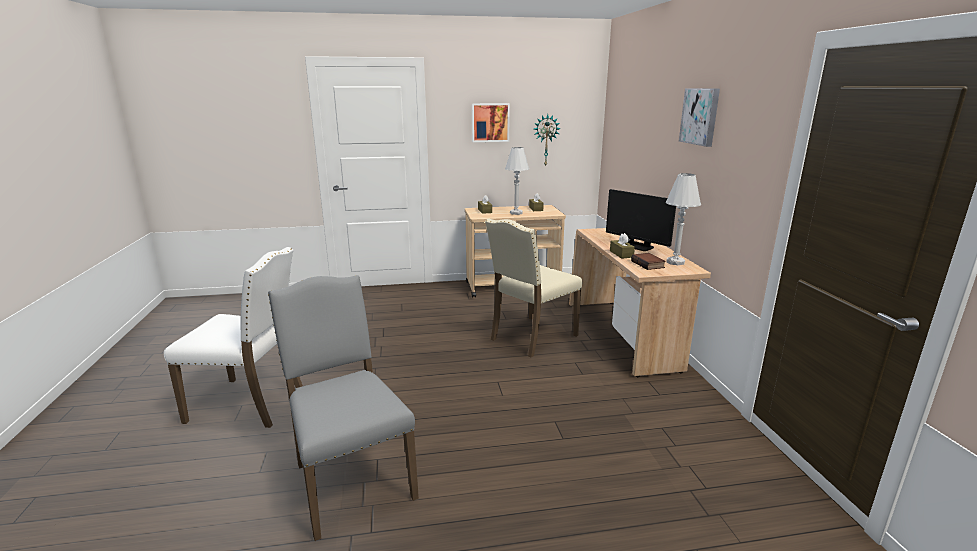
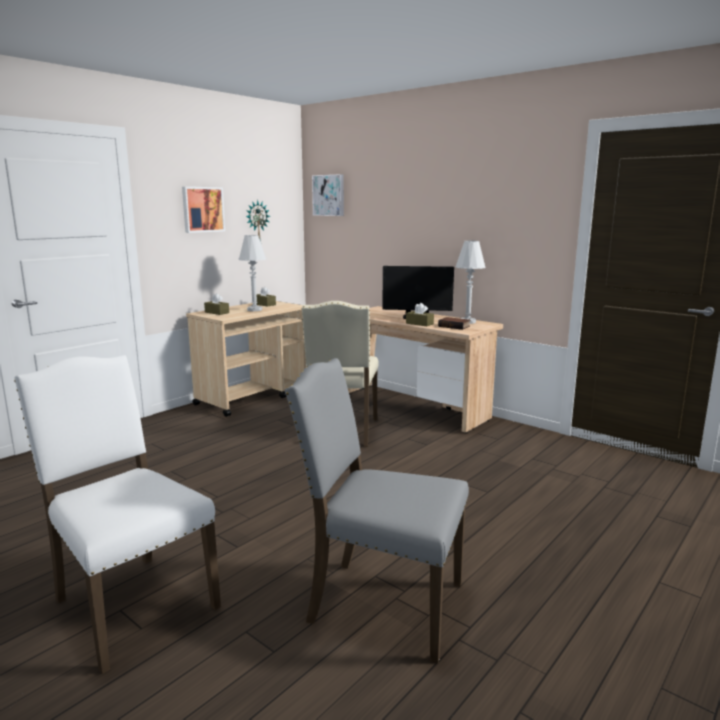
camera: 40 degrees left, 5 degrees down
(250, 404) = (131, 603): white chair -> white chair turned 105 degrees counterclockwise
(700, 116) = (462, 191): picture -> picture (329, 195)

